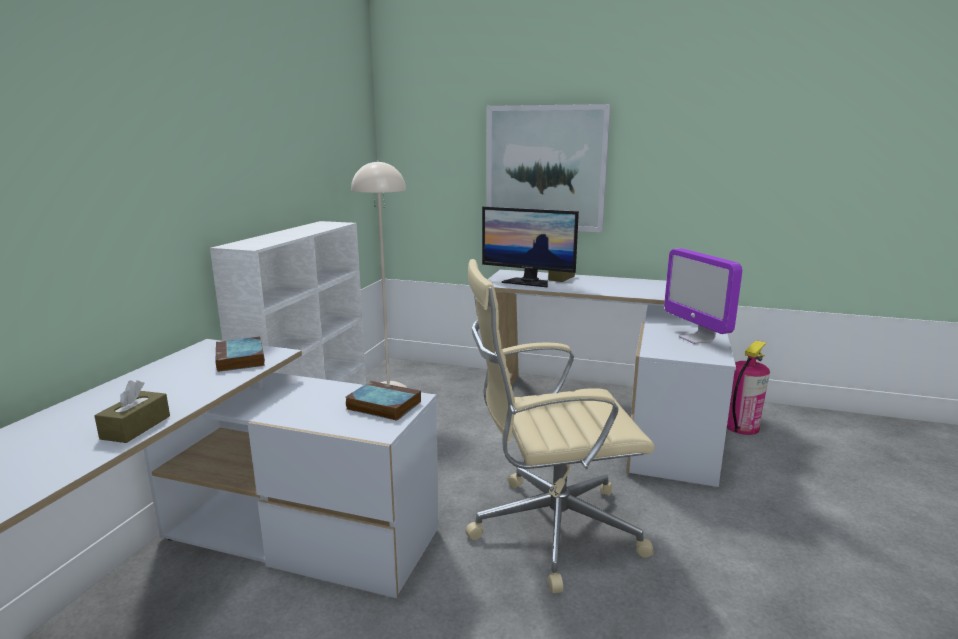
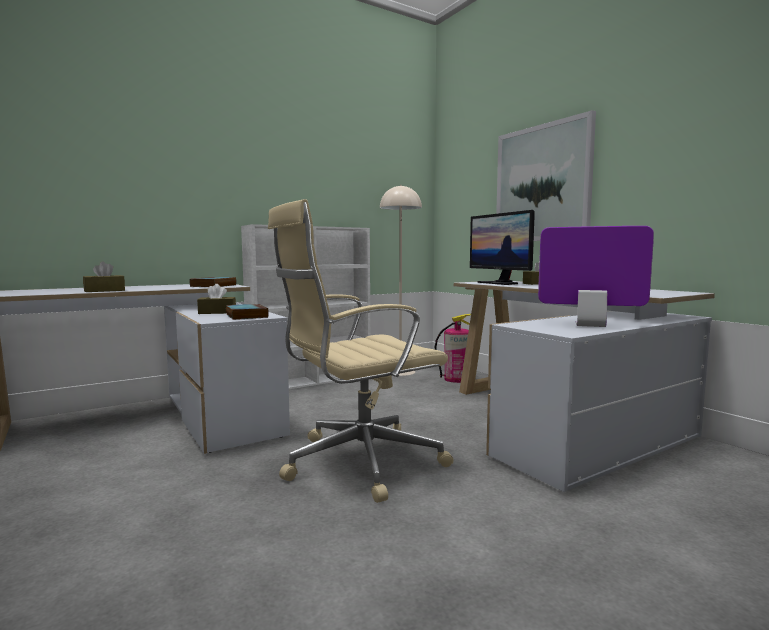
camera: 40 degrees right, 10 degrees down
(317, 407) = (217, 312): none -> brown tissue box
(550, 528) = (358, 462): beige office chair -> beige office chair turned 60 degrees counterclockwise
(696, 339) = (590, 325): monitor -> monitor turned 90 degrees clockwise
(741, 427) = (702, 468): fire extinguisher -> fire extinguisher (456, 379)

